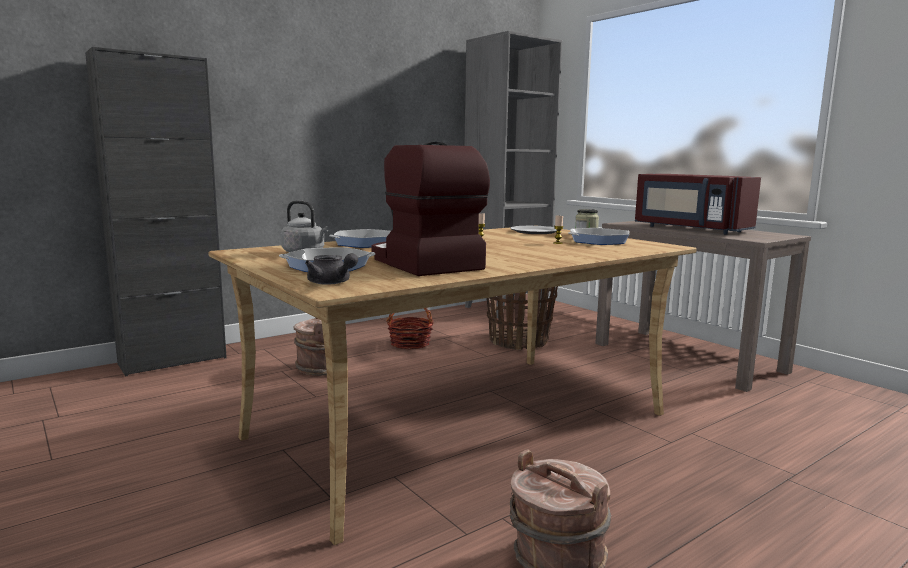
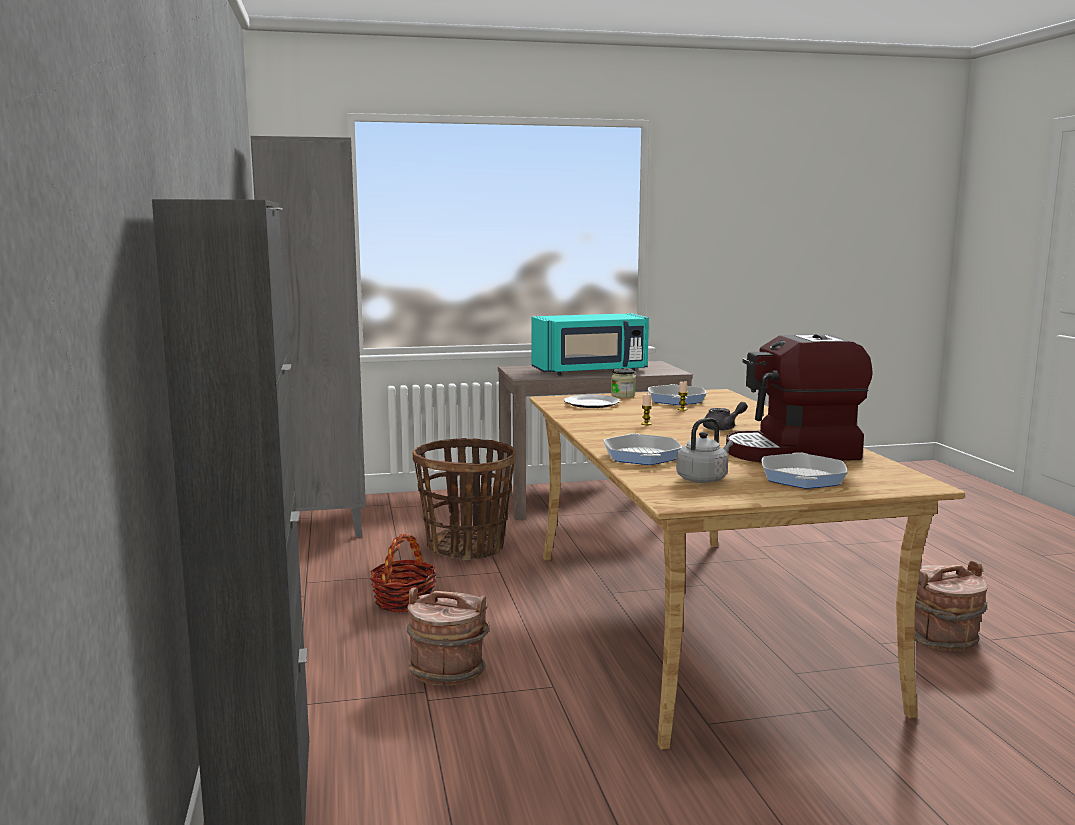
camera: 65 degrees left, 0 degrees up
(332, 283) = (894, 482): grey teapot -> grey teapot (724, 428)
(690, 229) = (591, 371): red microwave -> turquoise microwave

